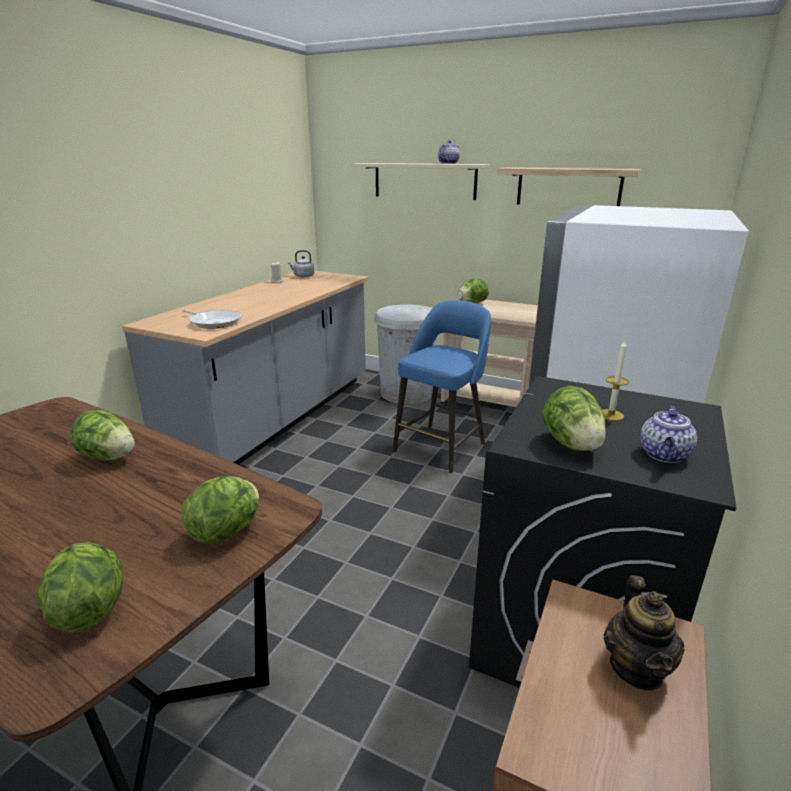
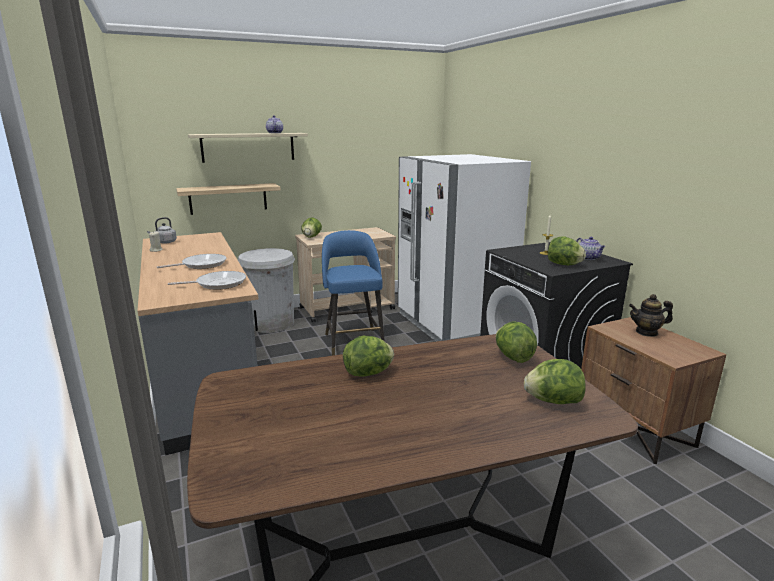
camera: 50 degrees left, 5 degrees down
(259, 302) = (201, 265): none -> frying pan
(568, 187) = (357, 147): shelf -> shelf (228, 198)
(636, 668) = (647, 332): teapot -> teapot turned 135 degrees clockwise

